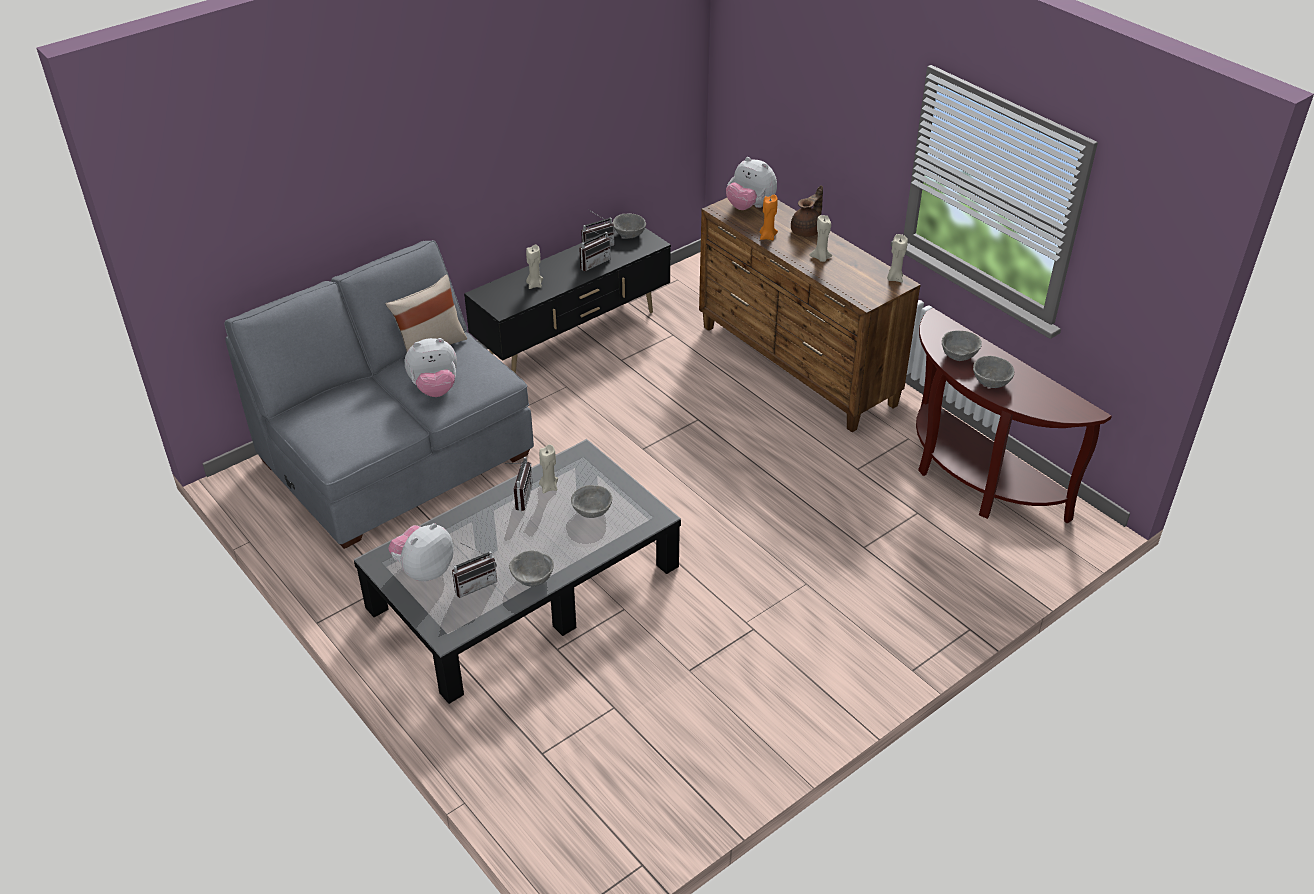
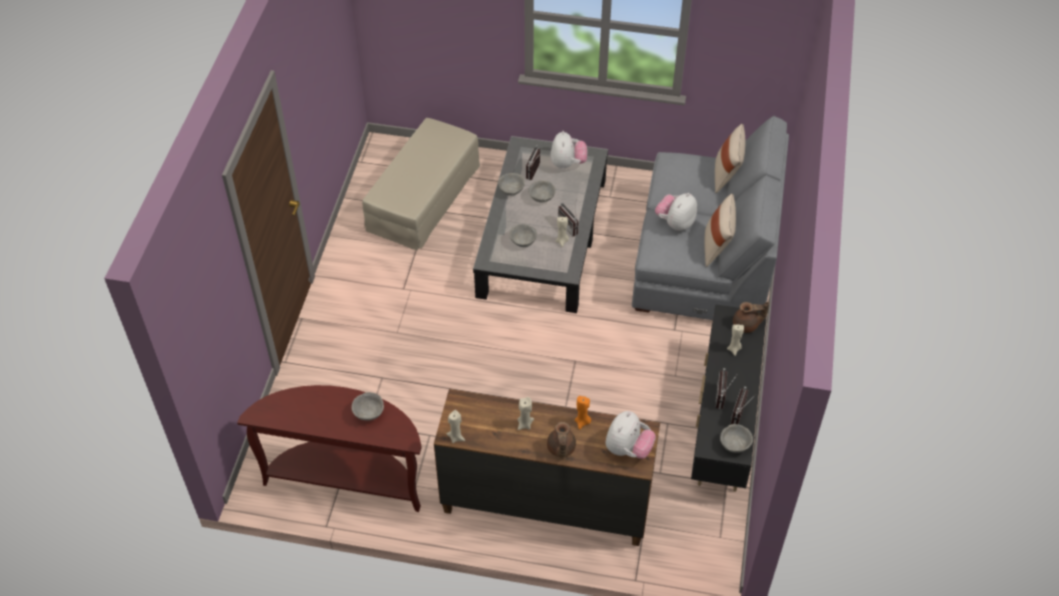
camera: 140 degrees right, 10 degrees up
(311, 402) = (726, 176): none -> beige pillow
(497, 293) = (746, 325): none -> brown teapot
(608, 740) = (423, 196): none -> beige ottoman
(750, 207) = (628, 449): plush toy -> plush toy turned 120 degrees clockwise
(990, 382) = (332, 402): grey bowl -> grey bowl (542, 198)

